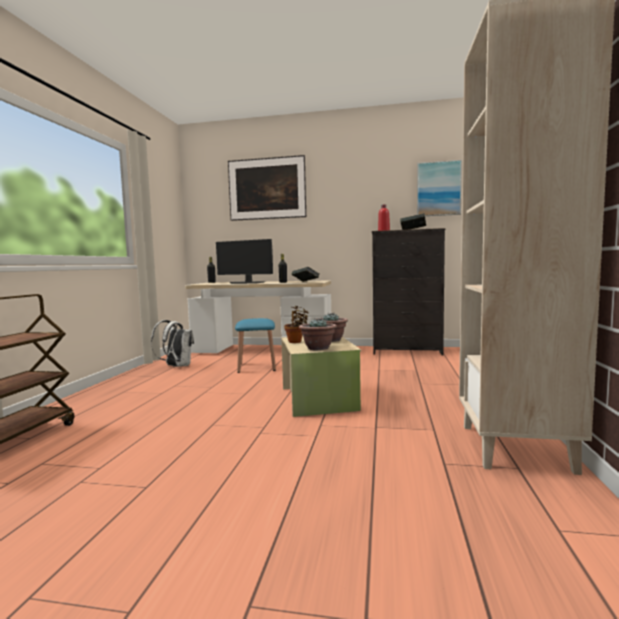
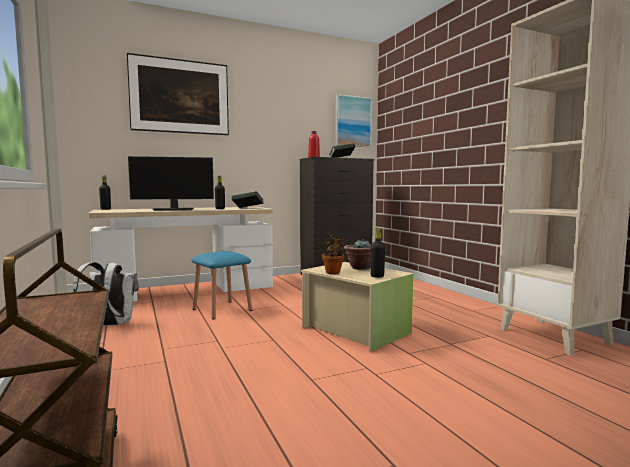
camera: 35 degrees left, 0 degrees up
(318, 348) = (377, 276): potted plant -> black bottle

